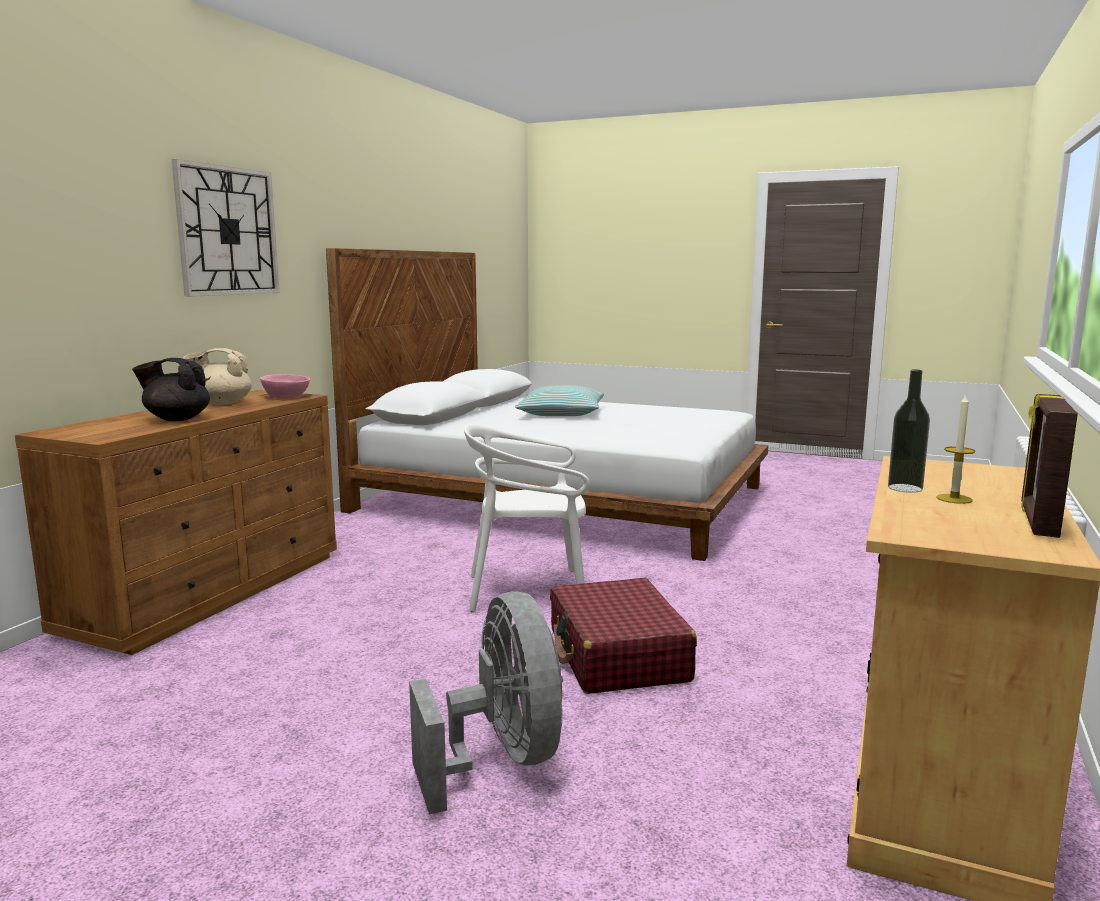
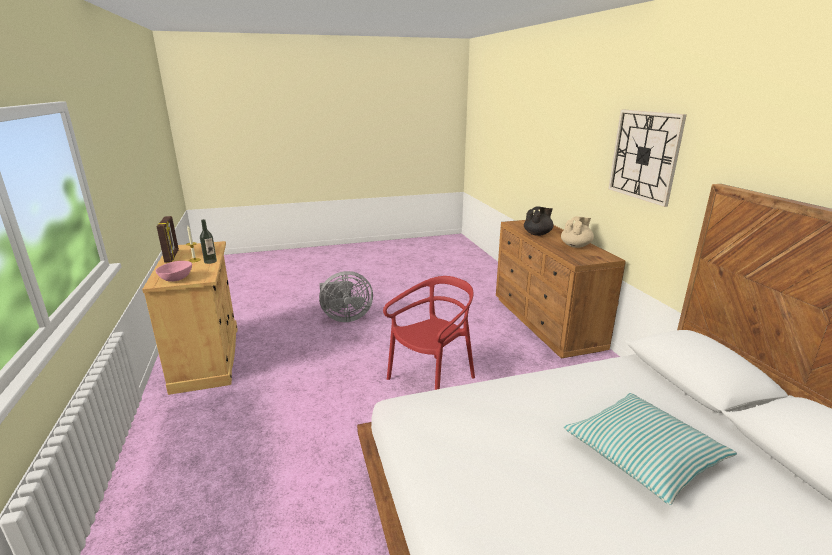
camera: 140 degrees right, 10 degrees up
(285, 397) = (578, 257): pink bowl -> pink bowl (177, 279)
(501, 759) = (345, 317): grey fan -> grey fan turned 45 degrees counterclockwise
(528, 591) = (432, 380): white chair -> red chair
(617, 655) = (347, 362): red suitcase -> none

